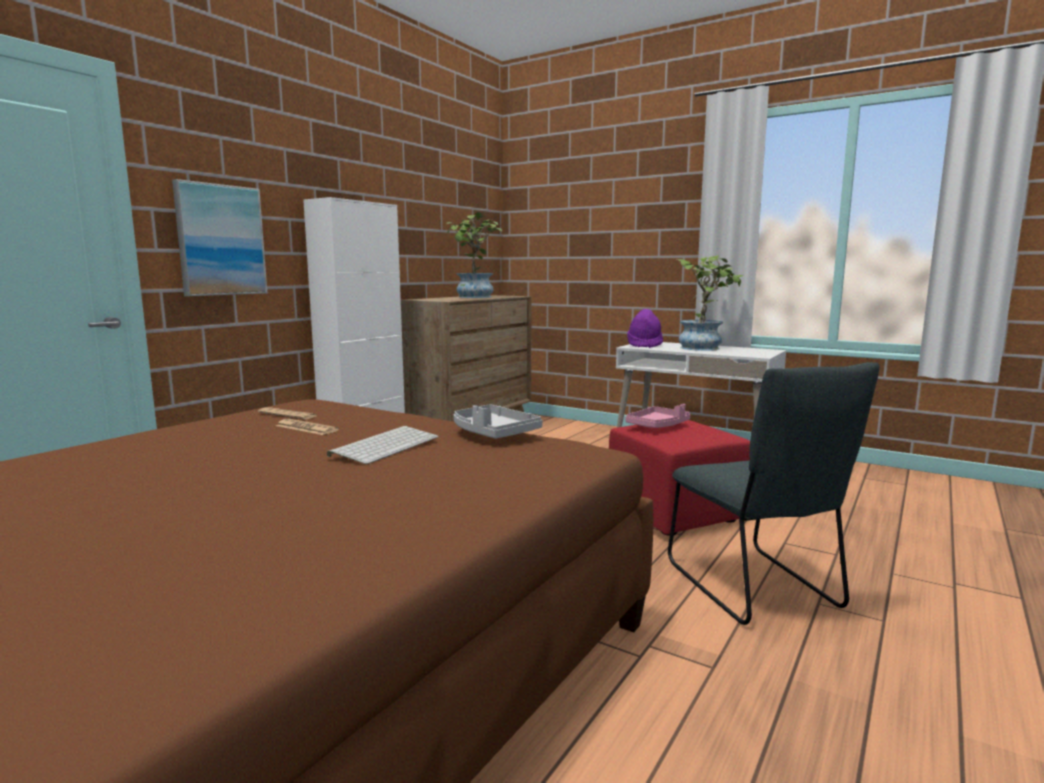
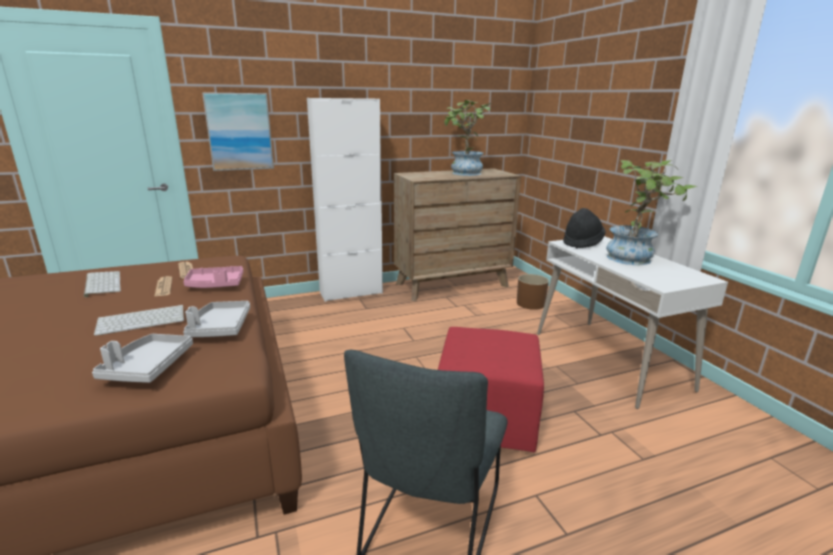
camera: 35 degrees right, 10 degrees up
(194, 441) = (101, 283): none -> keyboard
(516, 463) = (147, 367): none -> grey tray
(571, 433) = (531, 303): none -> brown planter
(644, 345) = (582, 243): purple hat -> black hat
(658, 426) = (480, 337): pink tray -> pink tray (215, 285)

